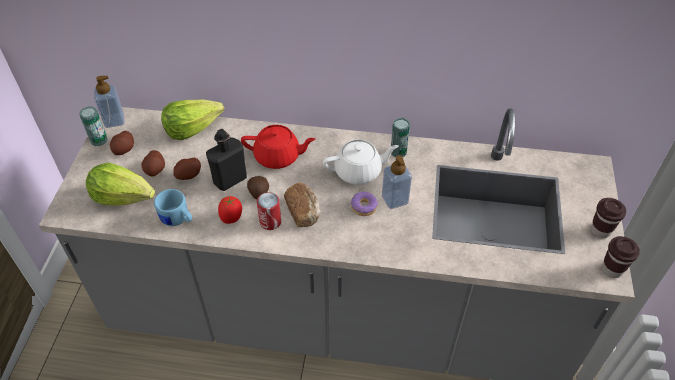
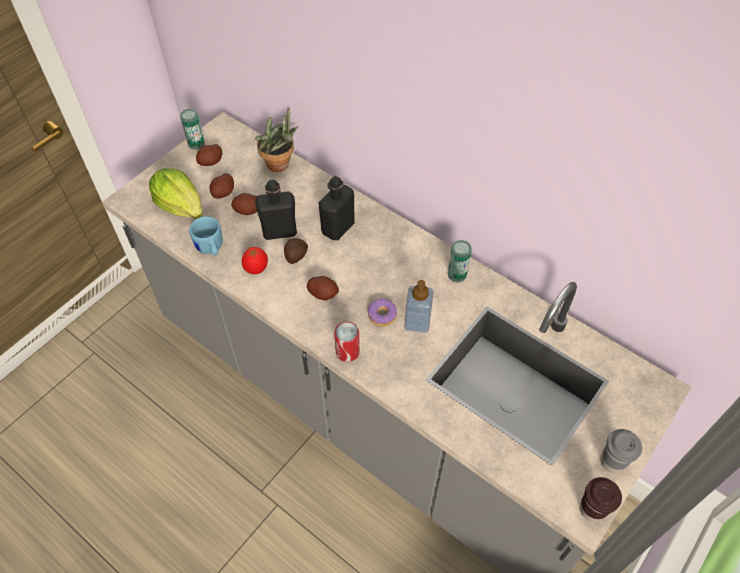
camera: 30 degrees right, 5 degrees up
(114, 120) = (220, 130): soap dispenser -> none
(192, 128) = (281, 166): lettuce -> potted plant
(270, 222) = (287, 289): can -> can (347, 351)
(278, 157) = (338, 228): red teapot -> black bottle
(304, 211) = (323, 293): bread -> potato
(359, 172) = (403, 277): white teapot -> none
(600, 230) = (612, 462): brown cup -> grey cup

